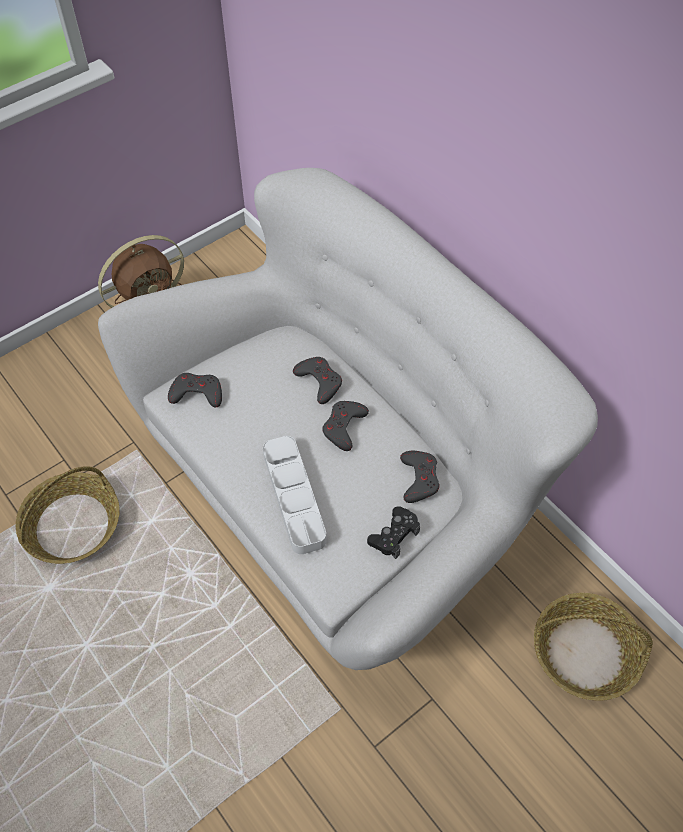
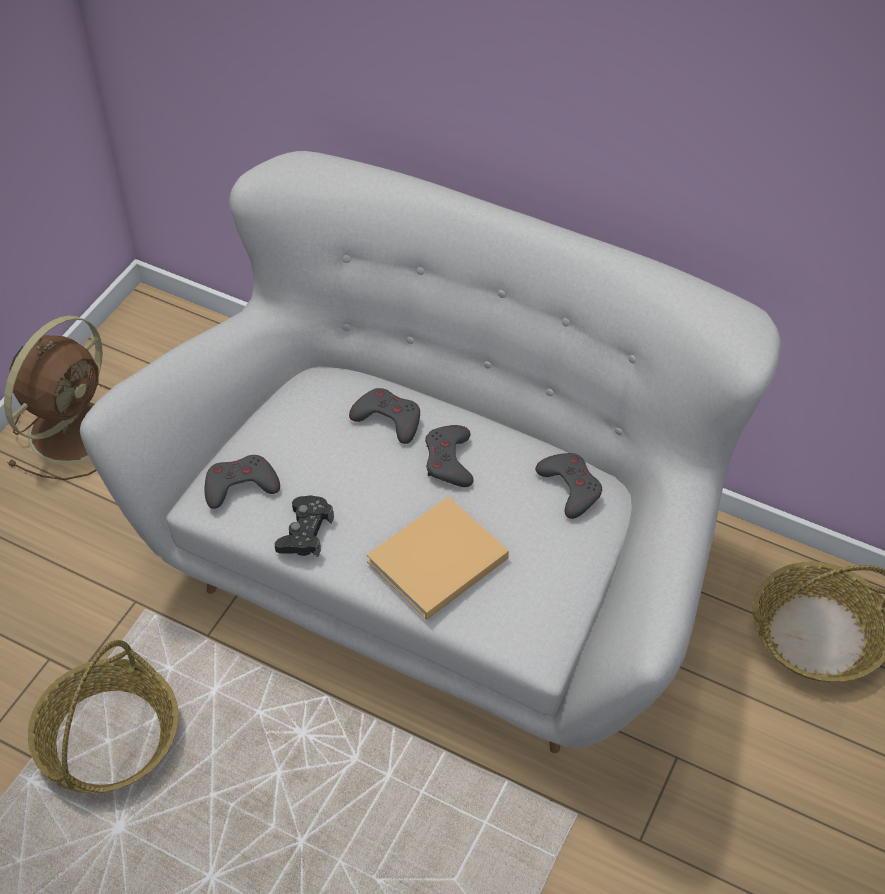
camera: 25 degrees left, 5 degrees down
(294, 497) = (434, 562): grey tray -> beige book
(394, 535) = (577, 561): black game controller -> black game controller (305, 532)

